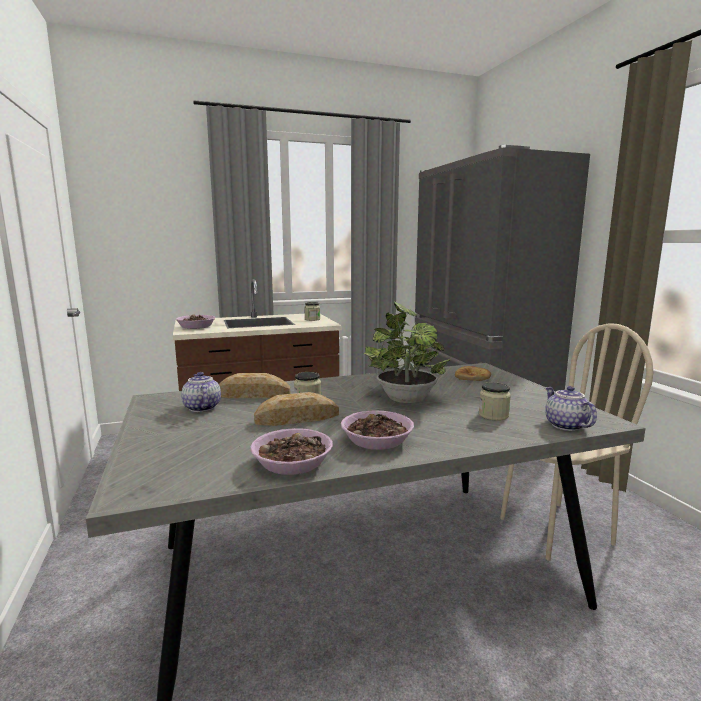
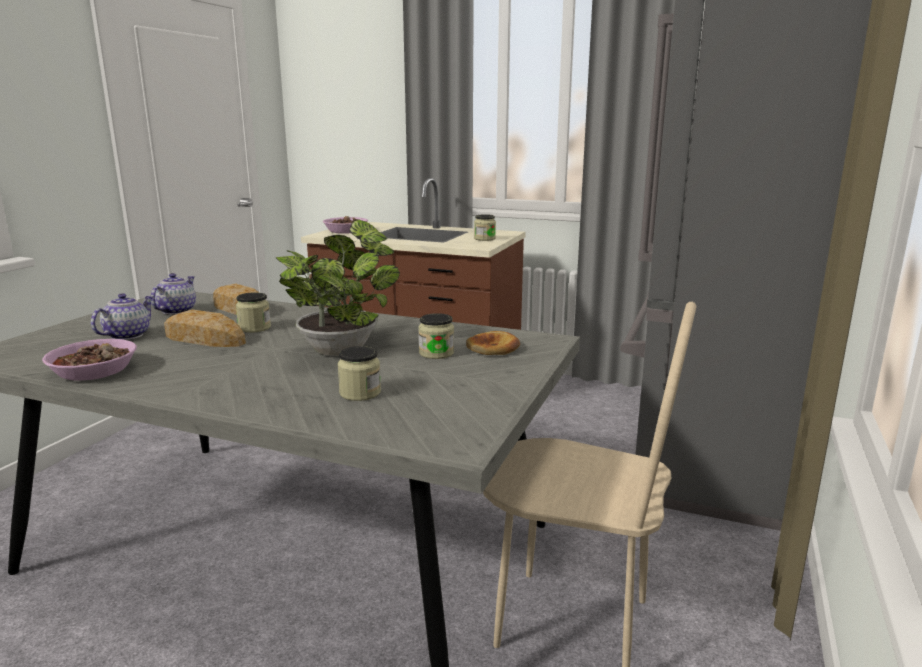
camera: 40 degrees right, 5 degrees up
(376, 440) = (193, 376): bowl -> none
(457, 386) = (436, 353): none -> jar
(565, 425) = (392, 430): teapot -> teapot (127, 335)

